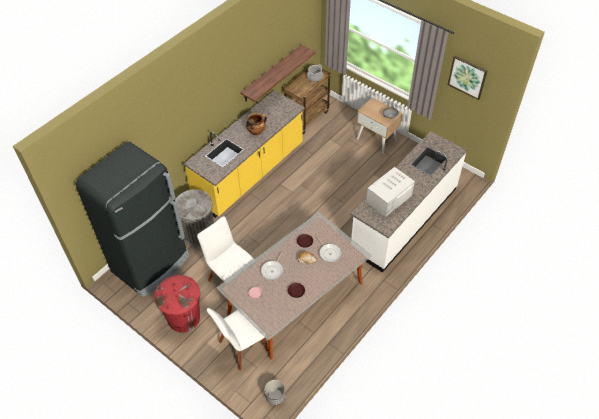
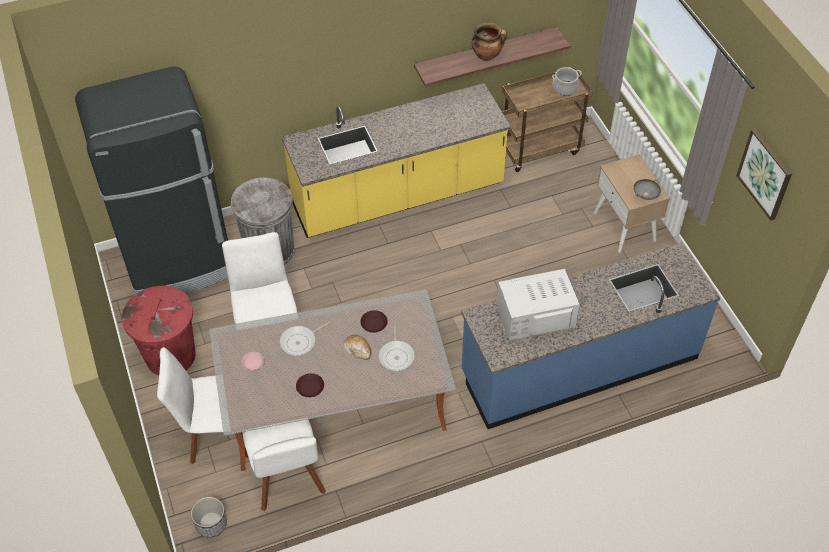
camera: 30 degrees right, 0 degrees up
(256, 131) = (414, 133): cooking pot -> cooking pot (487, 56)
(300, 351) = (288, 480): none -> white chair
(403, 219) = (579, 365): white counter -> blue counter

